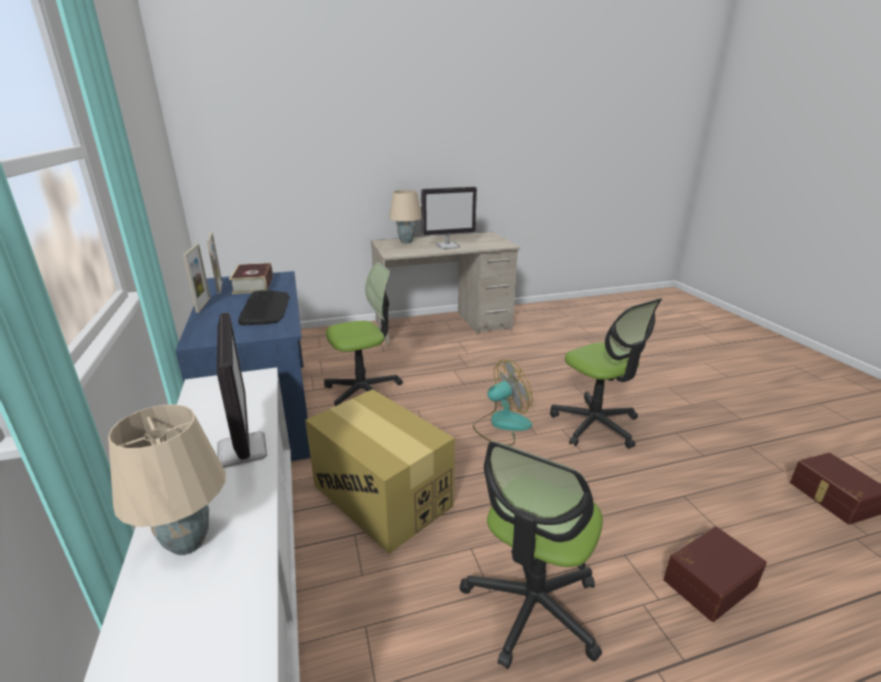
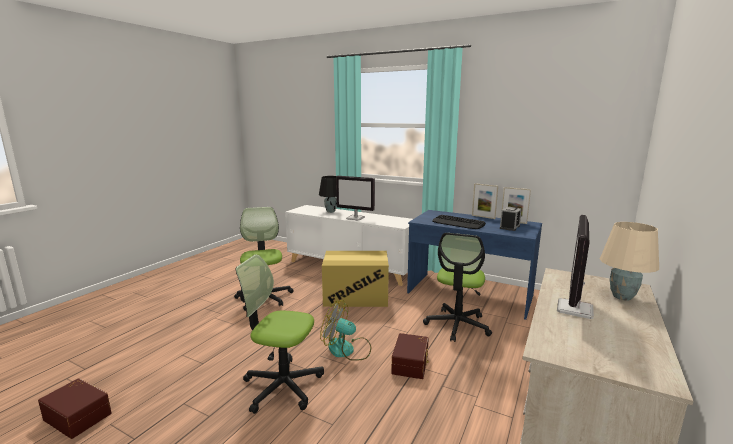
camera: 135 degrees right, 10 degrees down
(189, 542) = (330, 211): beige table lamp -> black table lamp
(253, 285) = (509, 227): book -> alarm clock
(501, 425) = (347, 350): fan -> fan turned 90 degrees clockwise
(707, 581) = (192, 331): brown storage box -> brown storage box (411, 363)

